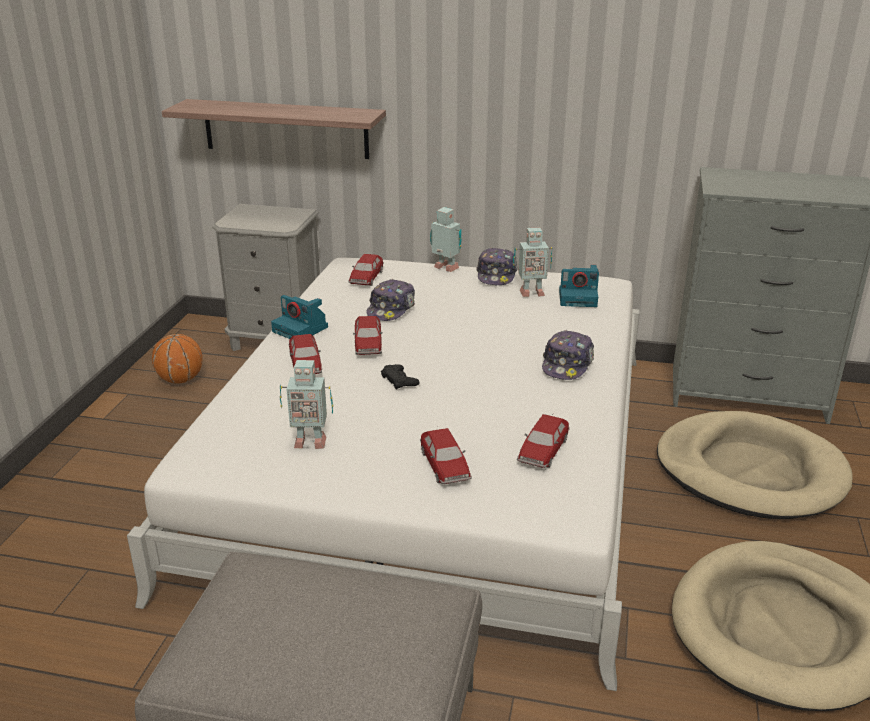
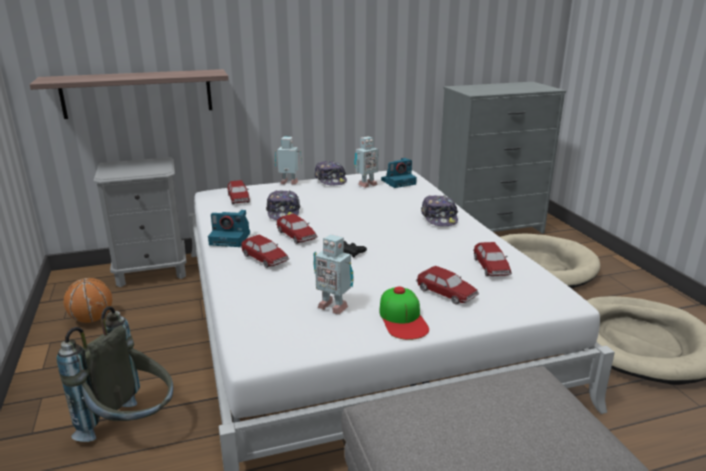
camera: 30 degrees left, 5 degrees down
(126, 504) = (132, 427): none -> grey backpack
(309, 441) = (333, 306): toy robot -> toy robot turned 60 degrees clockwise
(360, 480) = (403, 319): none -> cap

